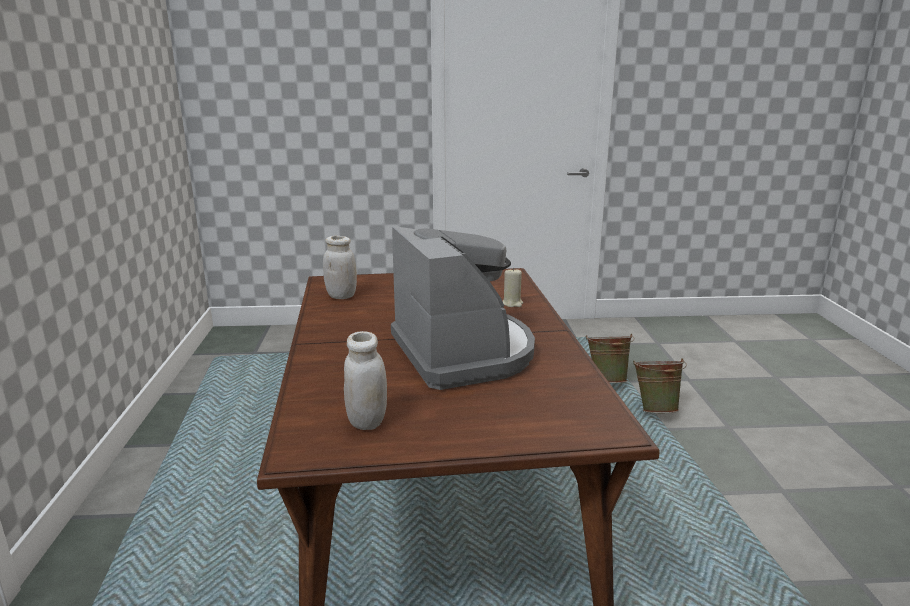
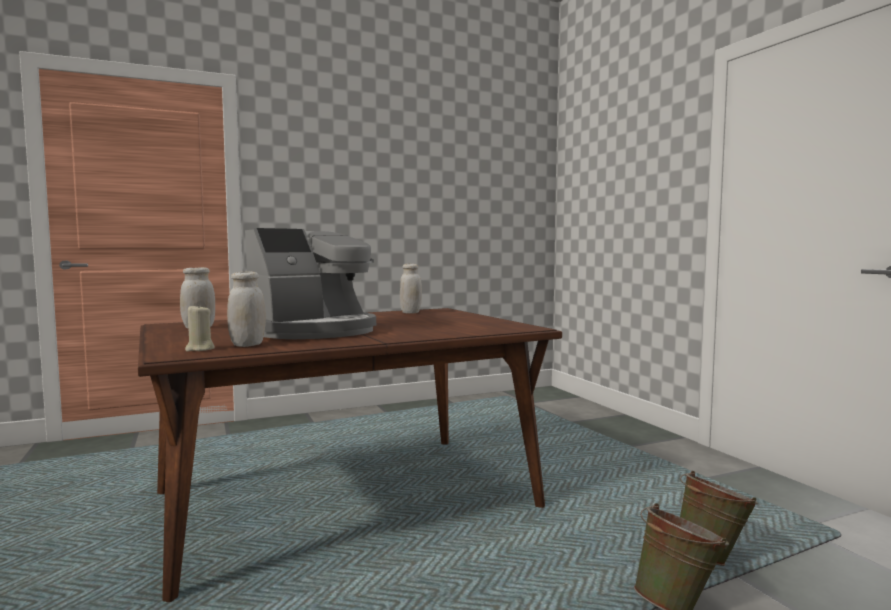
camera: 70 degrees right, 15 degrees down
(512, 303) = (440, 332): beige candle -> beige candle (200, 349)
(552, 389) = (248, 345): none -> white jar

